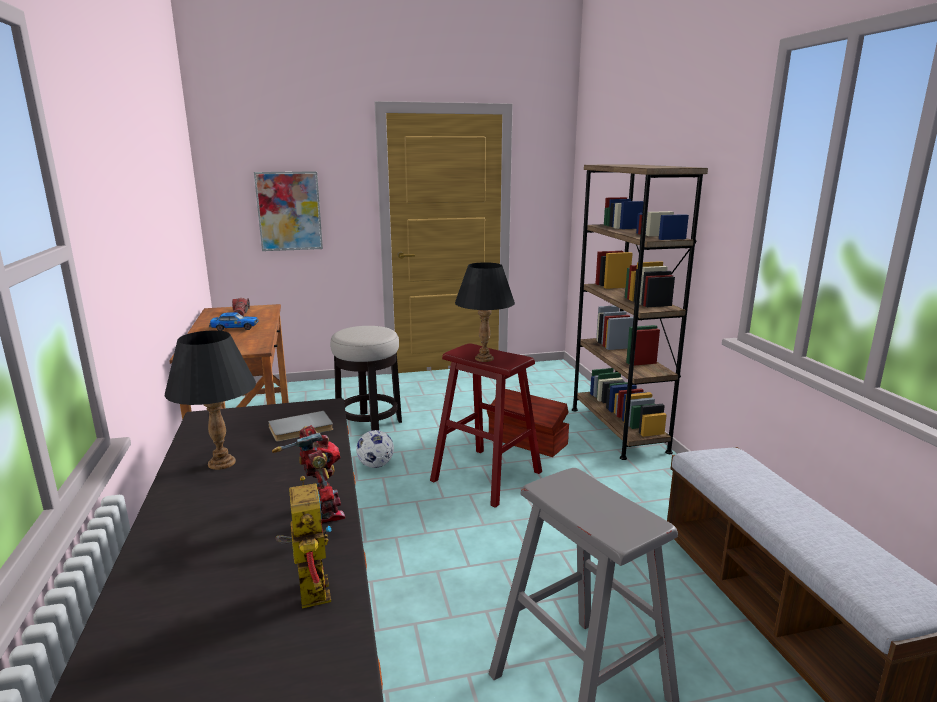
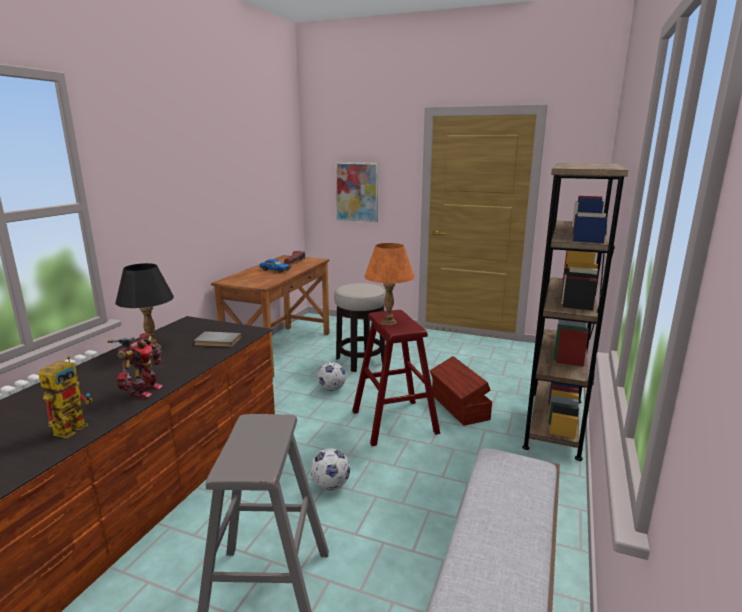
camera: 35 degrees right, 0 degrees up
(483, 358) = (388, 323): black table lamp -> orange table lamp
(506, 561) = (330, 485): none -> football

